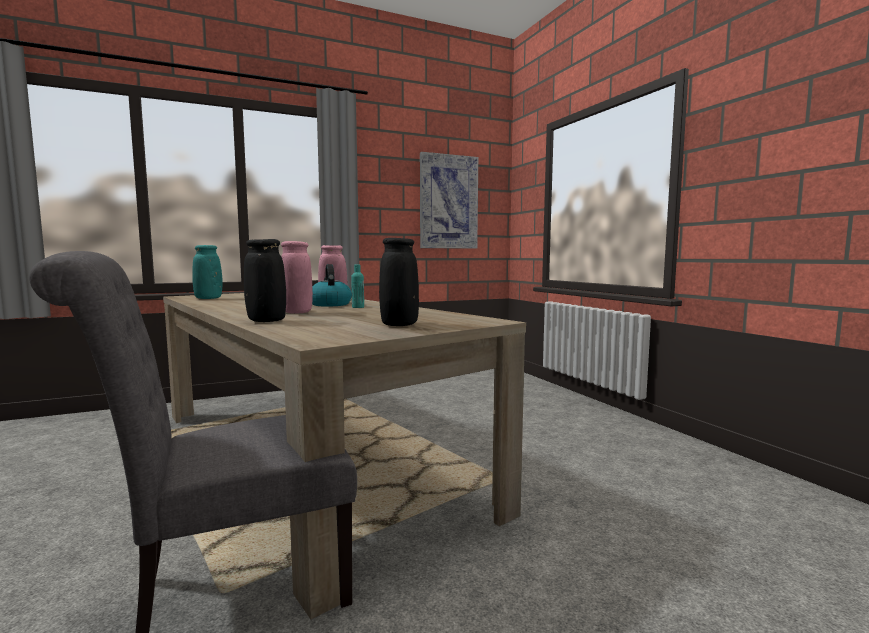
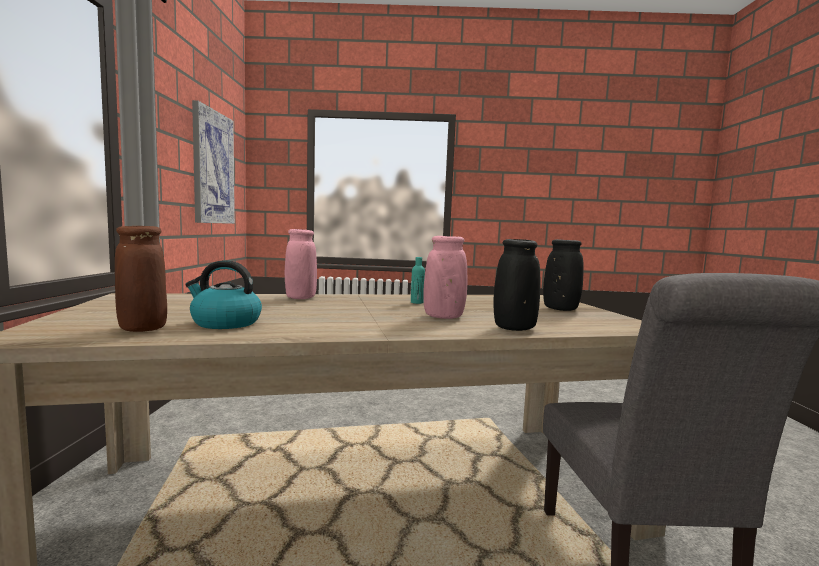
camera: 65 degrees left, 0 degrees up
(208, 298) = (142, 329): turquoise vase -> brown vase
(330, 304) = (373, 304): kettle -> kettle (225, 323)

